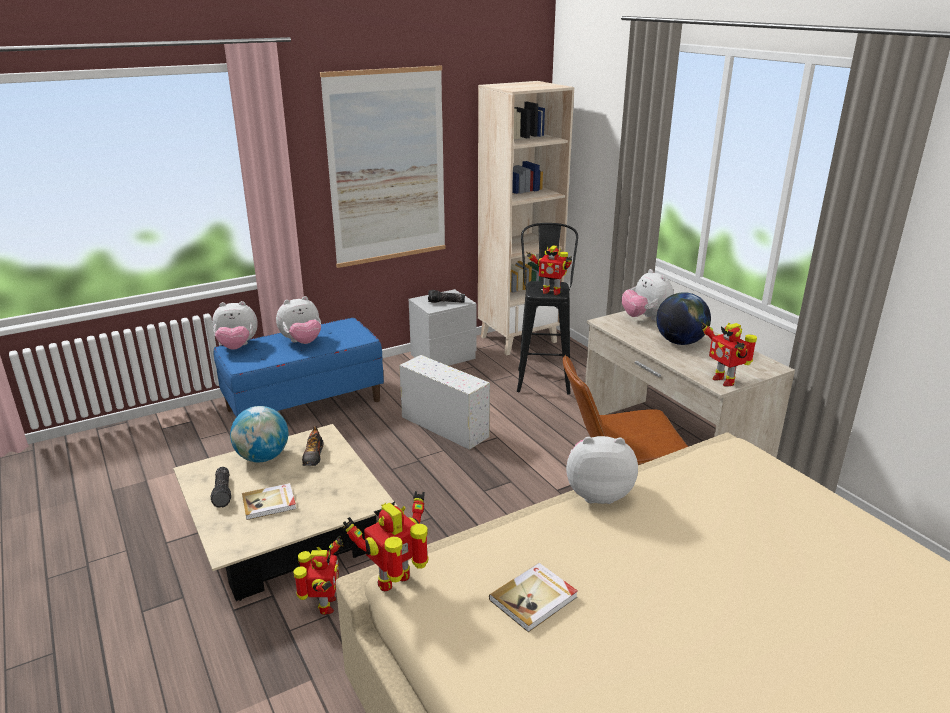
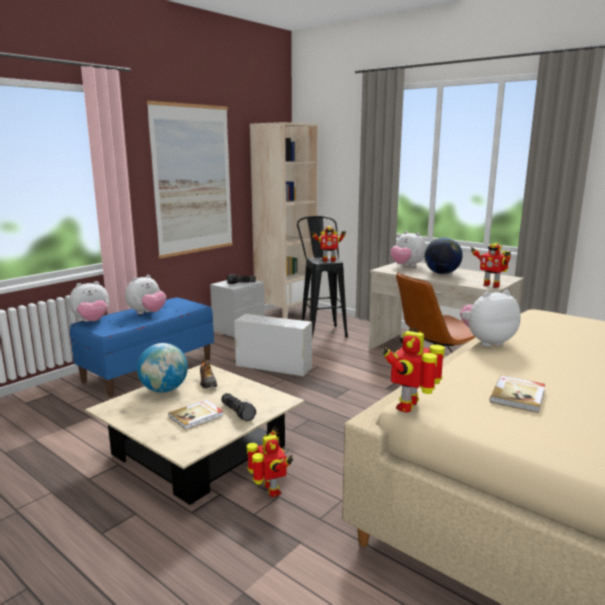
camera: 20 degrees left, 10 degrees down
(223, 492) = (148, 416): flashlight -> flashlight (238, 412)

